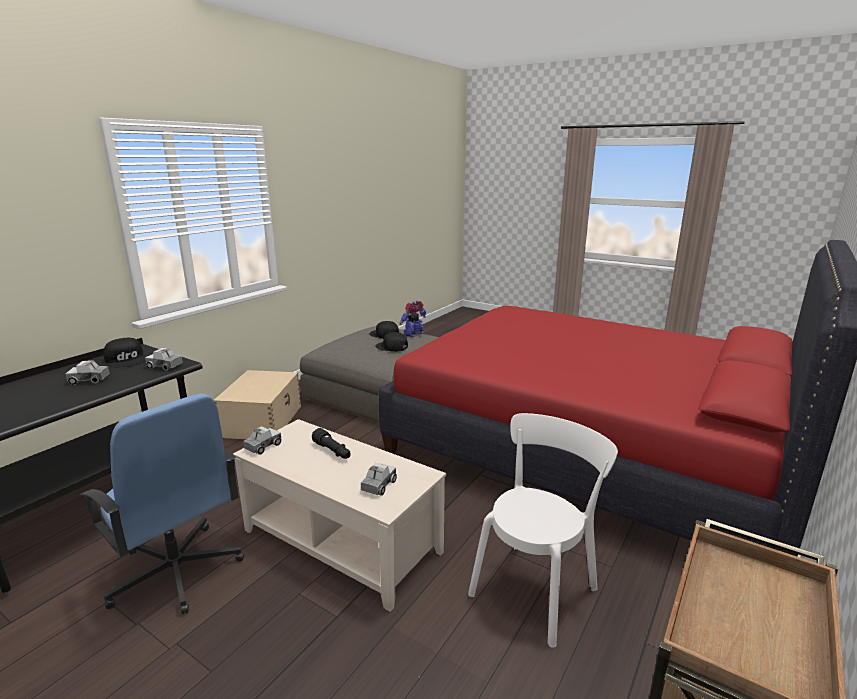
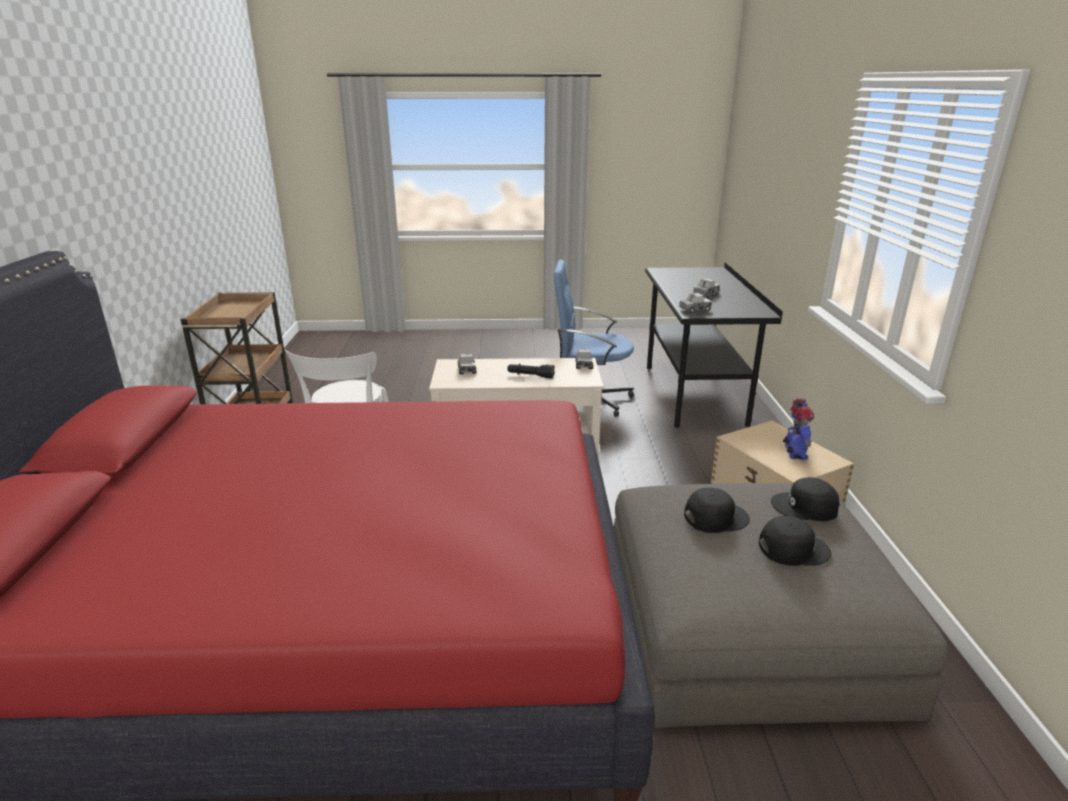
camera: 145 degrees right, 5 degrees up
(127, 359) = (739, 307): black cap -> black cap (805, 507)
(414, 334) = (749, 575): toy robot -> toy robot (794, 453)

